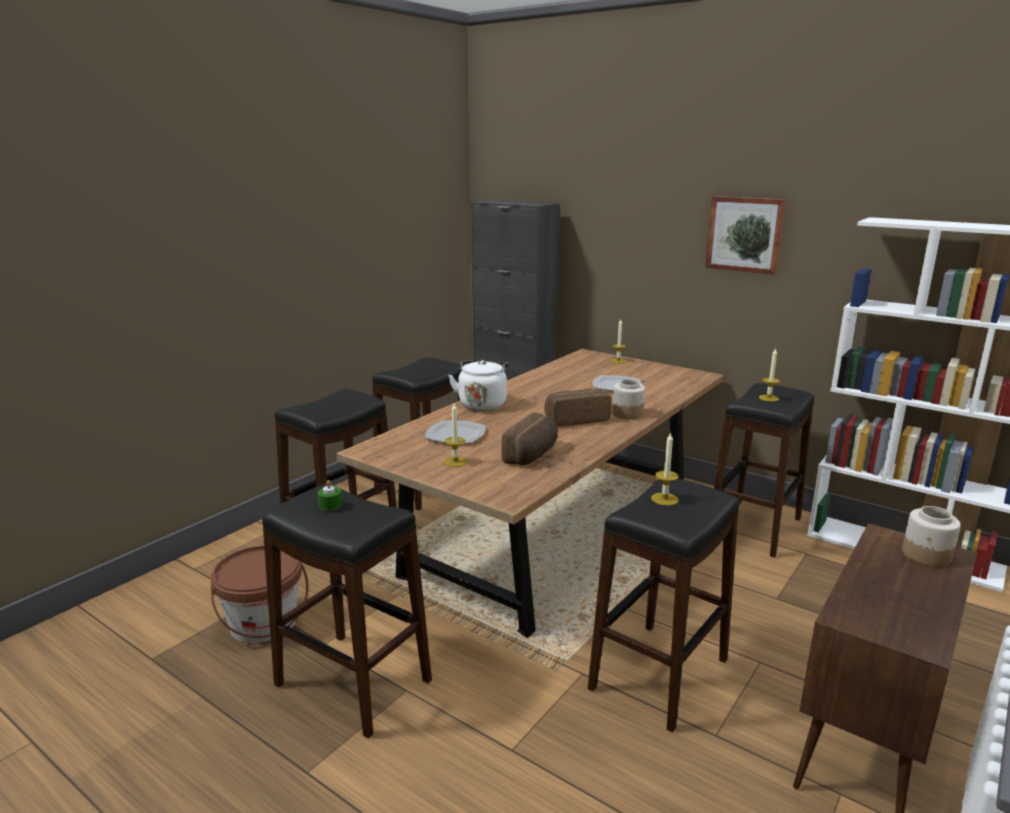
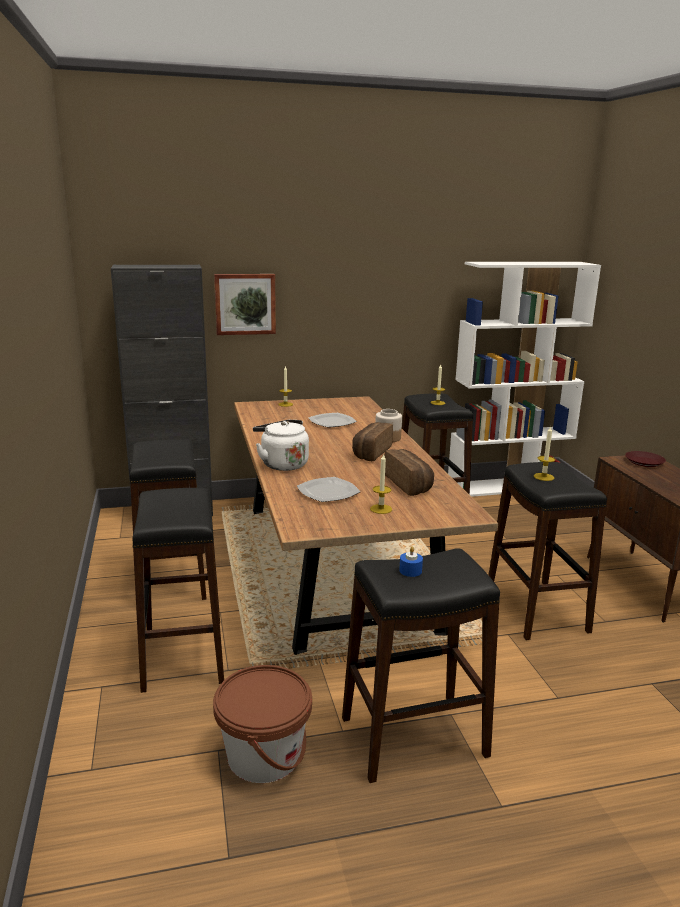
camera: 50 degrees left, 0 degrees up
(330, 505) = (410, 571): green candle -> blue candle
(745, 234) = (376, 280): picture -> picture (245, 304)
(927, 555) = (644, 462): jar -> brown plate

